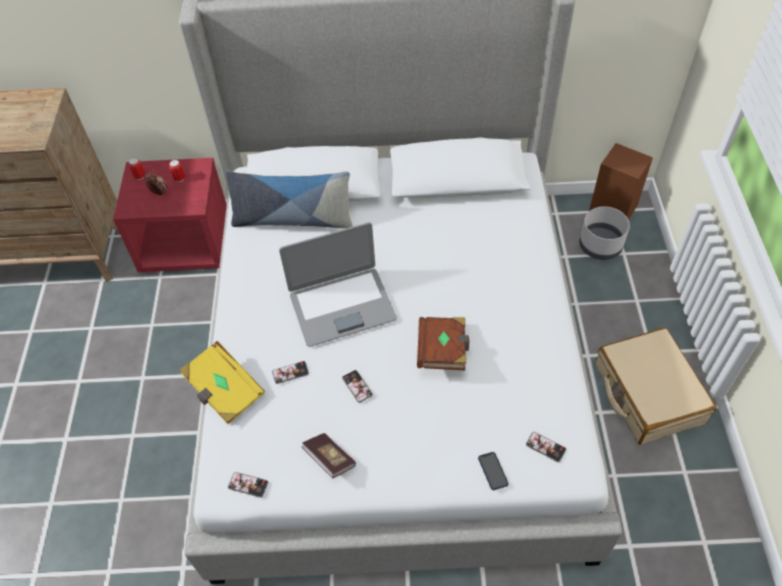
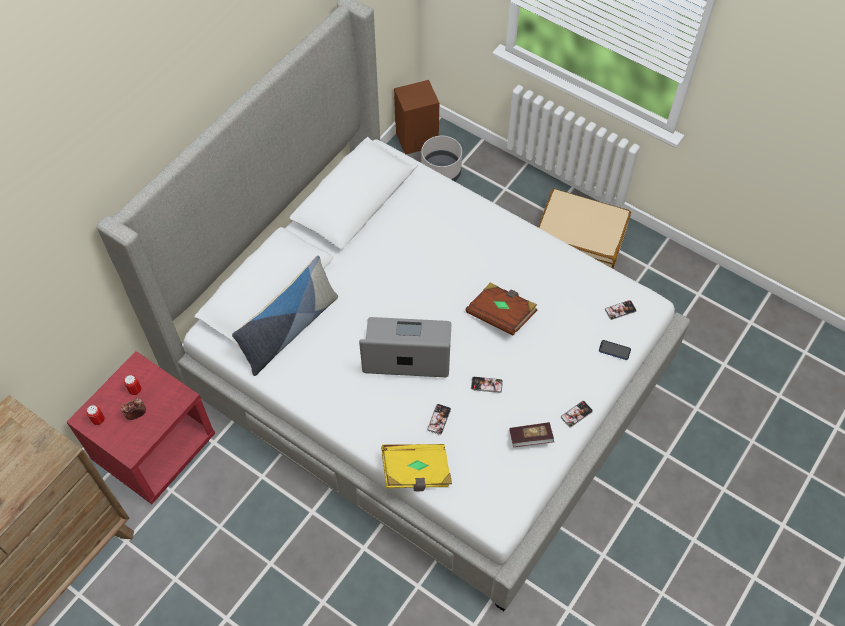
camera: 55 degrees left, 5 degrees up
(248, 485) = (509, 501): phone -> phone (576, 414)
(342, 306) = (407, 350): laptop -> laptop turned 105 degrees counterclockwise

